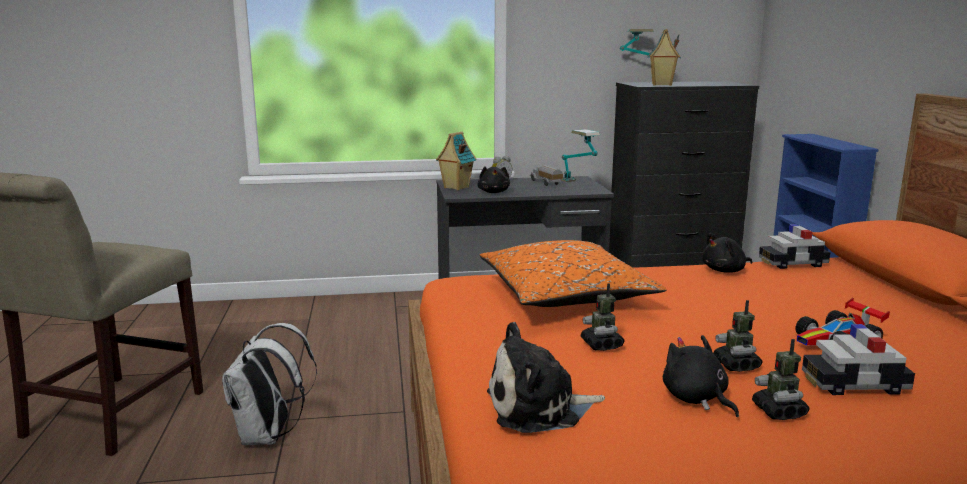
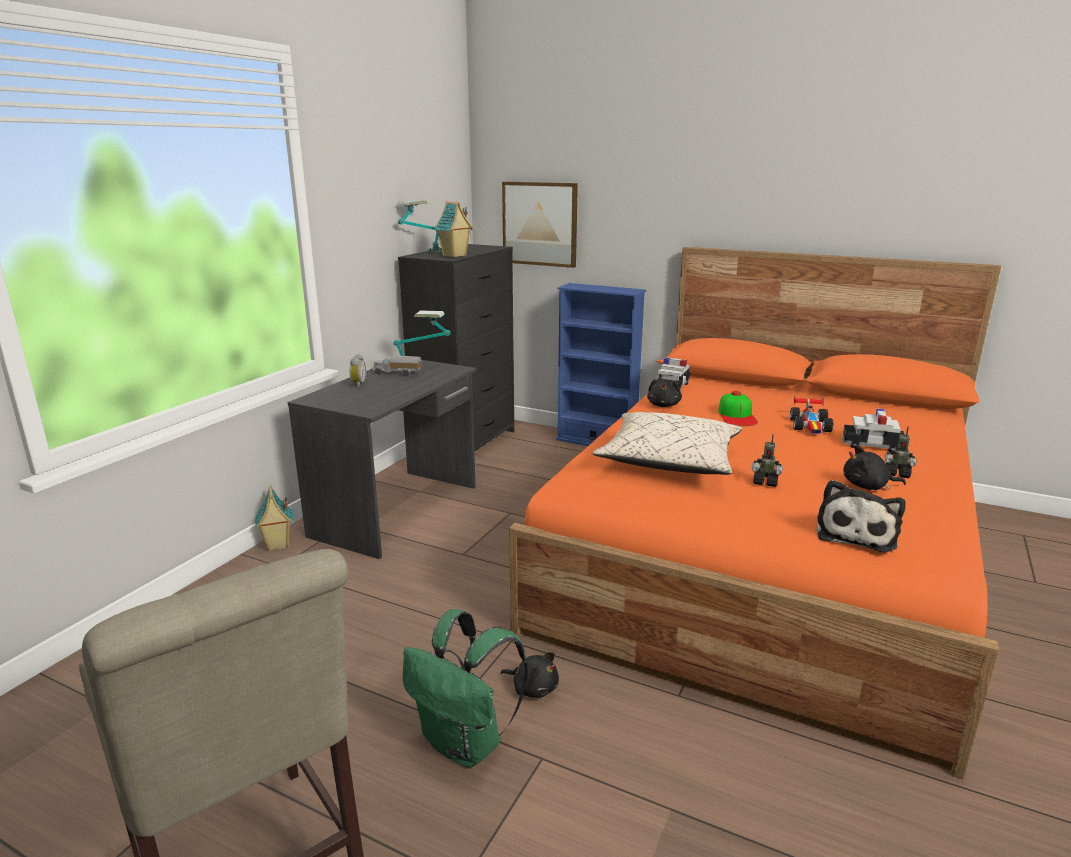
camera: 55 degrees left, 5 degrees up
(268, 436) = (466, 744): white backpack -> green backpack
(455, 187) = (338, 403): toy house -> toy house (277, 545)
(494, 192) = (389, 397): black plush toy -> black plush toy (533, 688)
(565, 295) = (669, 461): orange pillow -> beige pillow
(736, 365) = (828, 460): toy robot -> none
(768, 301) = (737, 416): none -> cap
(805, 62) = (540, 224): none -> picture
(854, 384) = (871, 445): toy car -> toy car turned 75 degrees clockwise

